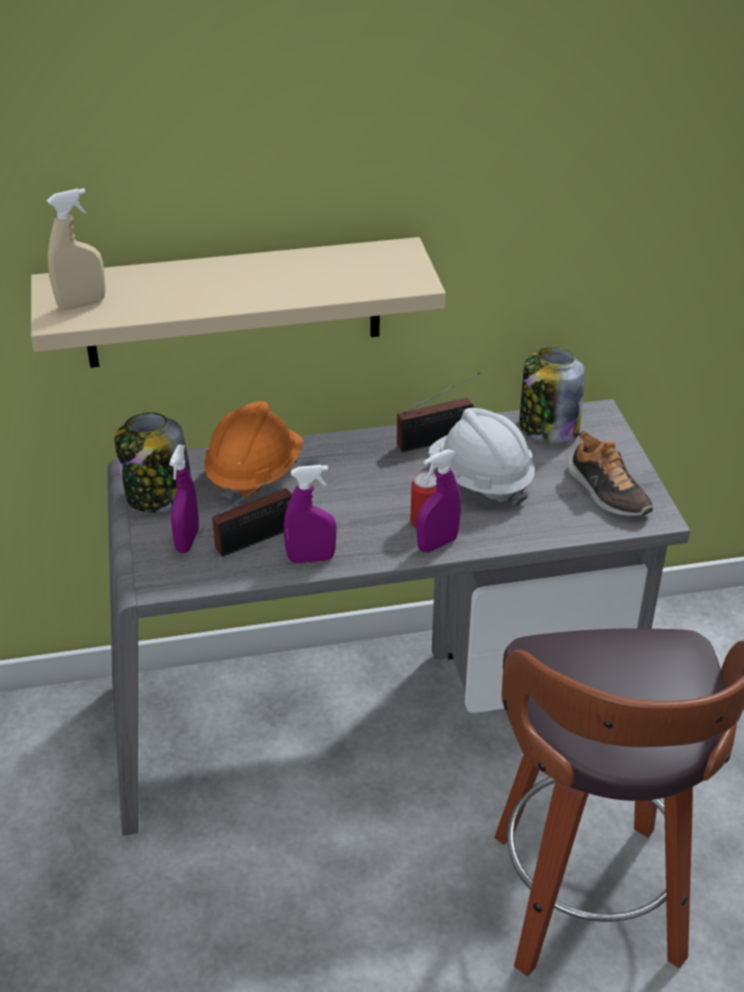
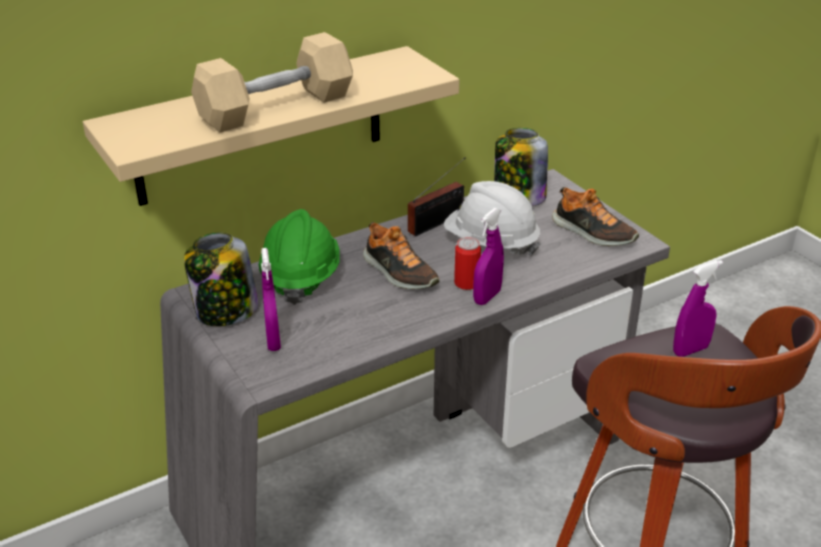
camera: 20 degrees left, 5 degrees down
(82, 304) = (149, 134): beige spray bottle -> none
(225, 295) = (276, 108): none -> beige dumbbell
(254, 474) = (301, 277): orange hard hat -> green hard hat
(260, 537) = (336, 324): radio -> none
(311, 558) = (390, 330): purple spray bottle -> purple spray bottle (690, 350)
(359, 493) = (399, 273): none -> shoe

